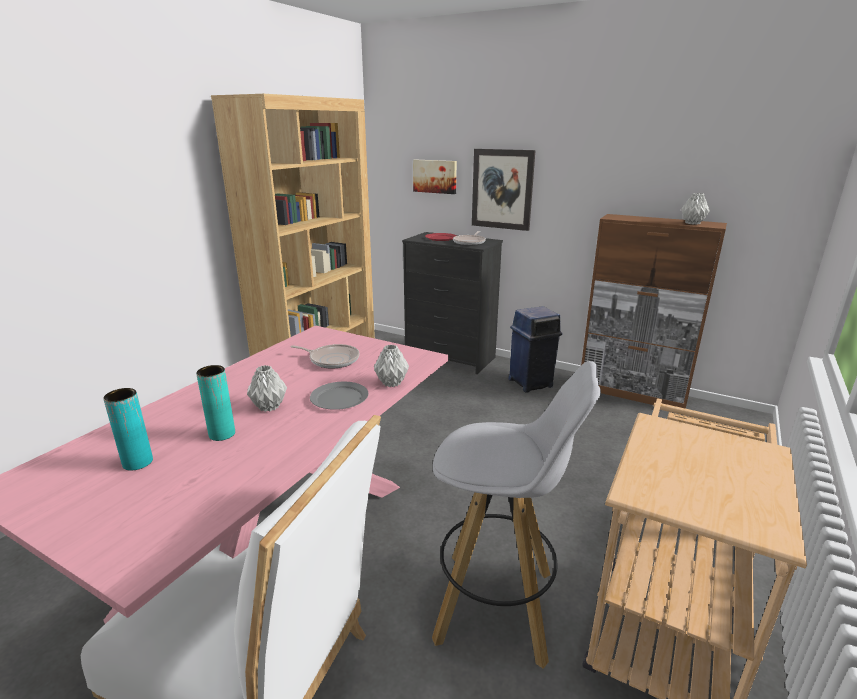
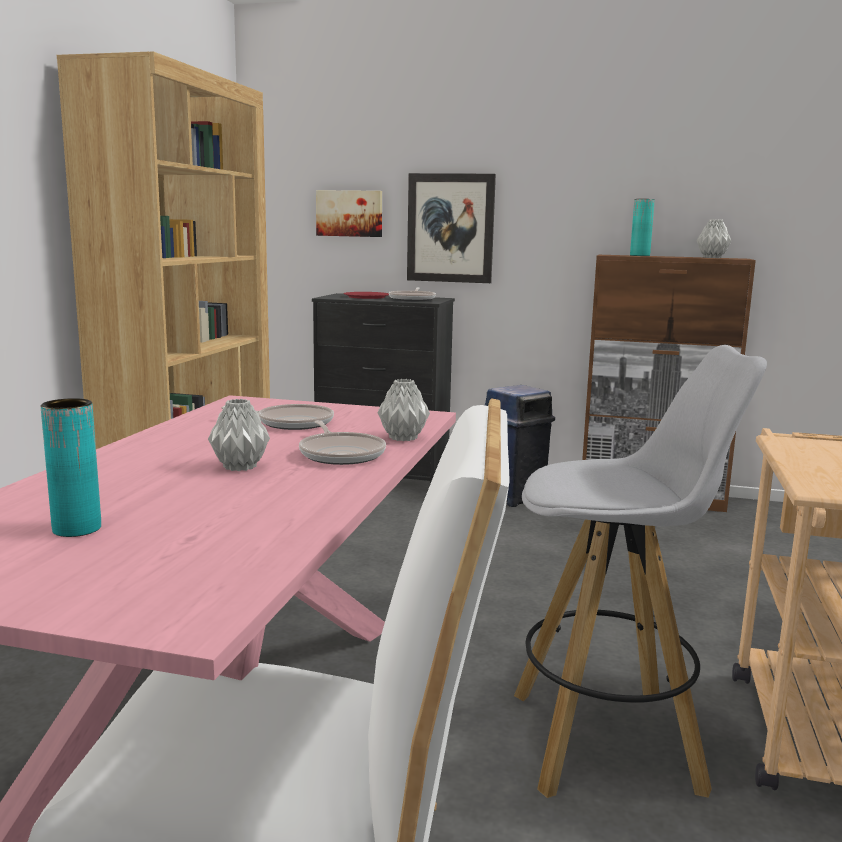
camera: 15 degrees left, 10 degrees down
(222, 434) = (191, 494): turquoise vase -> turquoise vase (639, 255)
(340, 398) = (341, 454): grey plate -> frying pan

